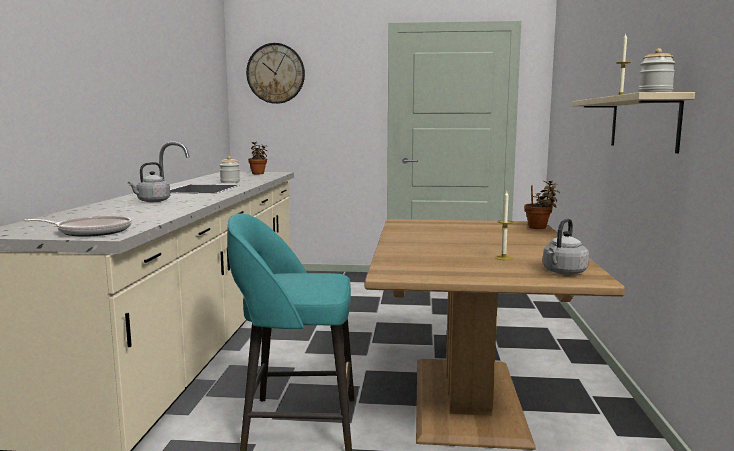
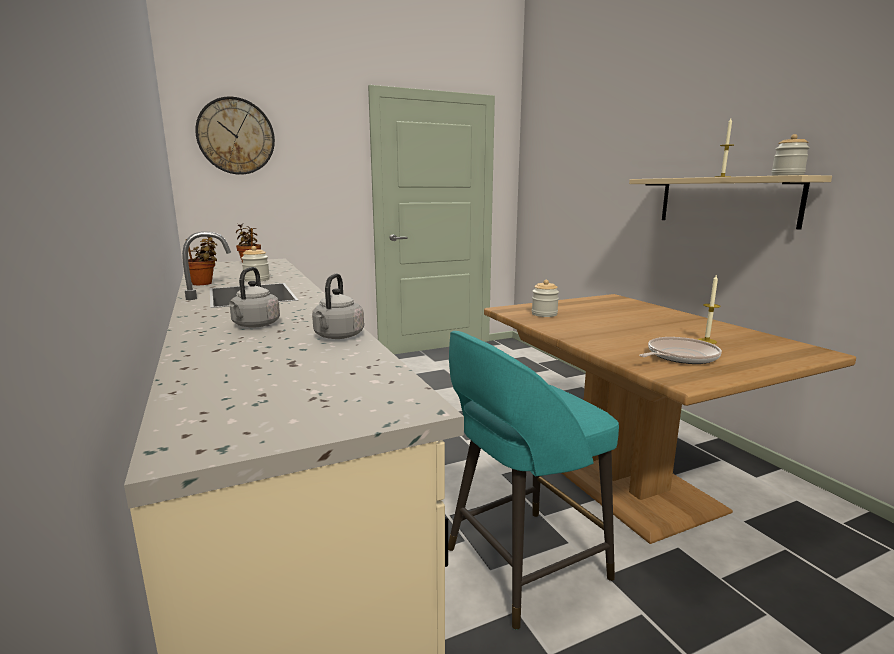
camera: 30 degrees left, 5 degrees up
(91, 231) = (358, 404): frying pan -> frying pan (679, 356)
(421, 227) = (544, 314): none -> jar
(539, 227) = (632, 301): potted plant -> potted plant (204, 283)
(563, 272) = (787, 349): grey kettle -> grey kettle (338, 336)

